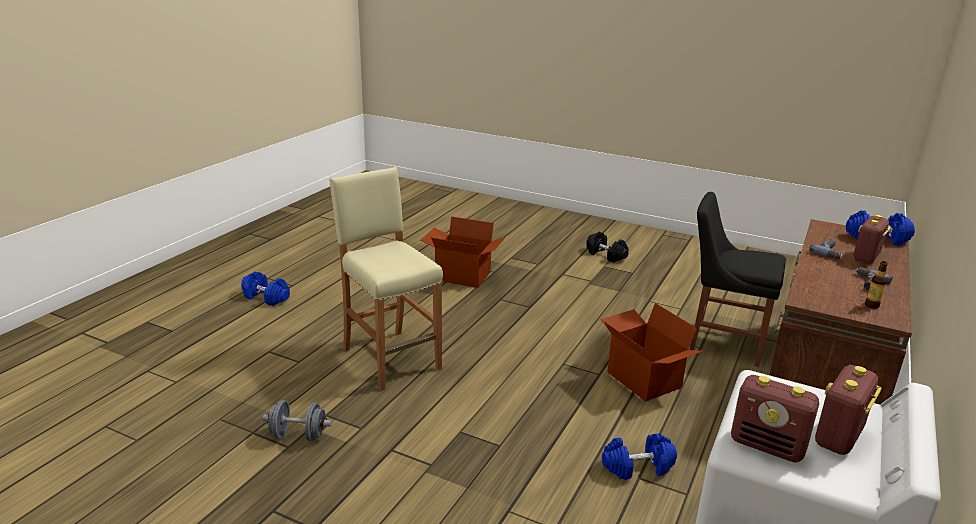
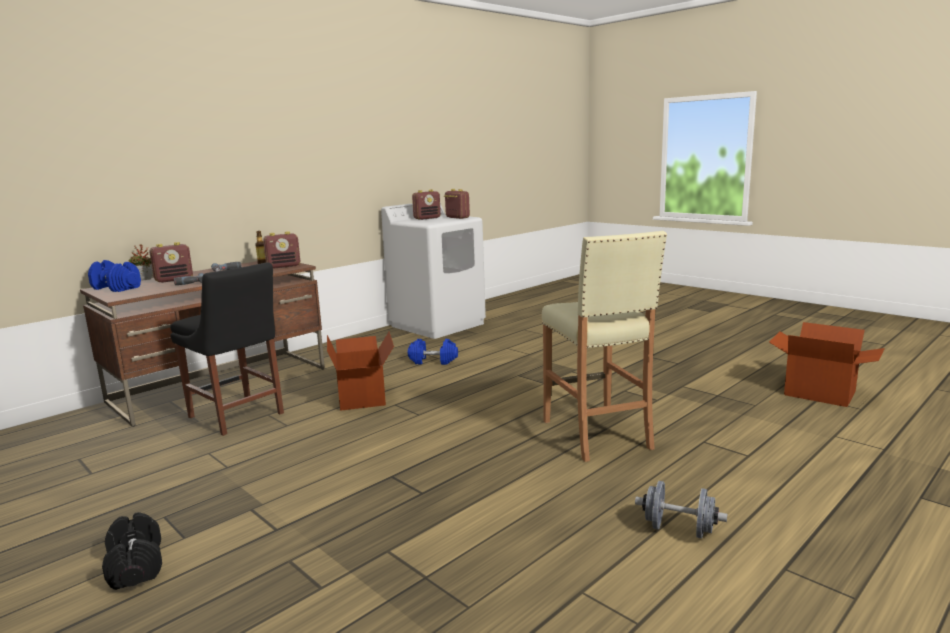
camera: 160 degrees left, 10 degrees down
(267, 298) = (815, 542): blue dumbbell -> none
(298, 435) = (676, 391): grey dumbbell -> grey dumbbell (678, 529)
(462, 276) = (452, 547): cardboard box -> cardboard box (820, 393)
(823, 299) = (284, 266): none -> radio
(899, 255) = (144, 280): none -> potted plant

